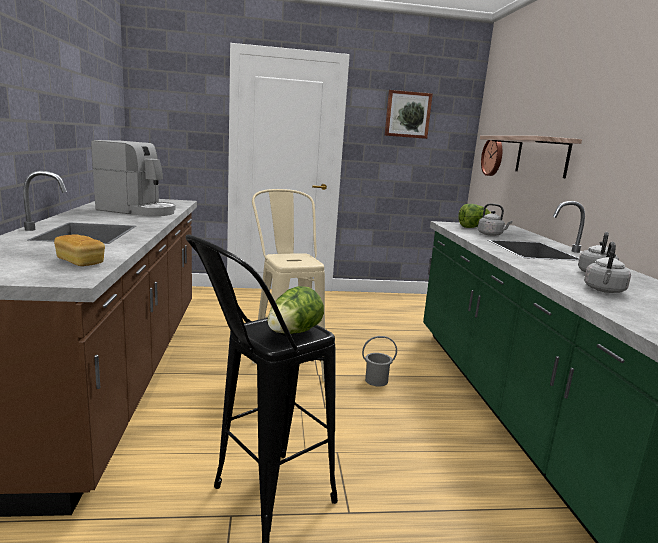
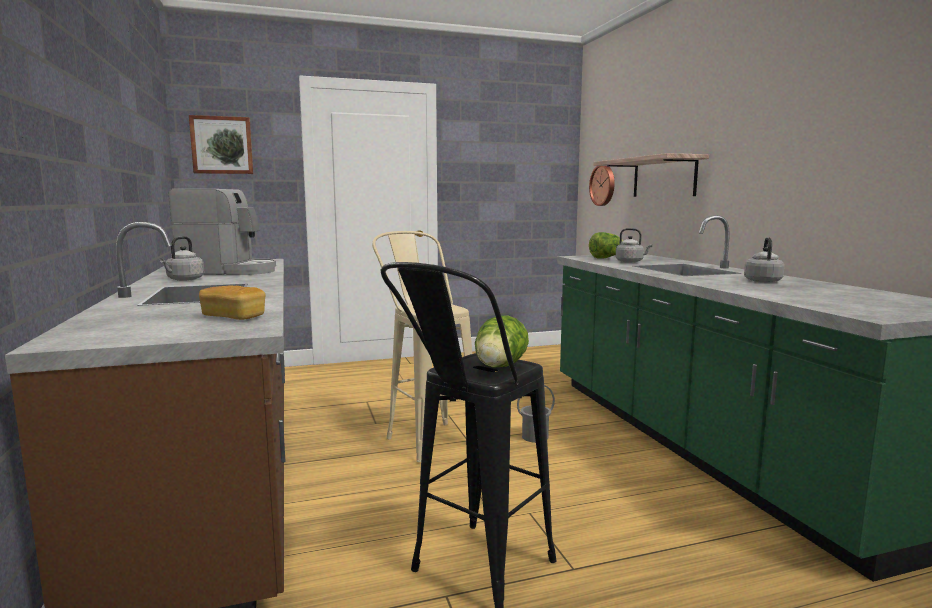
camera: 10 degrees left, 5 degrees down
(407, 114) = (504, 147): picture -> picture (222, 145)
(604, 290) = (785, 292): grey kettle -> grey kettle (184, 279)

